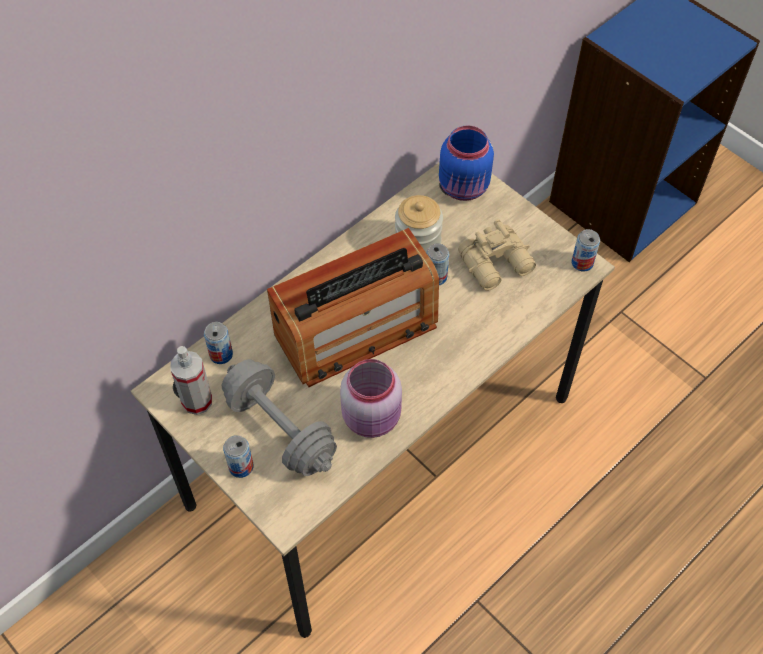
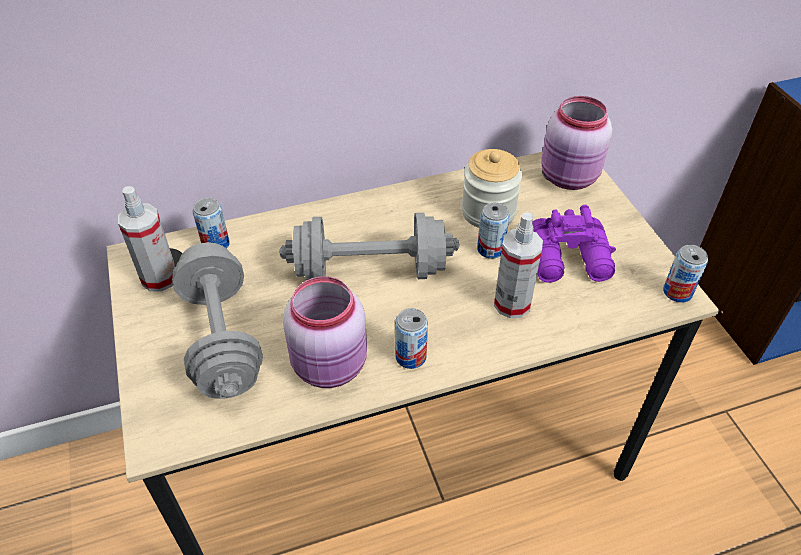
camera: 25 degrees right, 10 degrees down
(241, 466) = (153, 360): can -> can (410, 356)
(356, 330) = (370, 270): radio -> grey dumbbell
(464, 187) = (569, 178): blue jar -> pink jar
(473, 317) = (512, 304): none -> spray bottle
(497, 264) = (570, 260): beige binoculars -> purple binoculars

